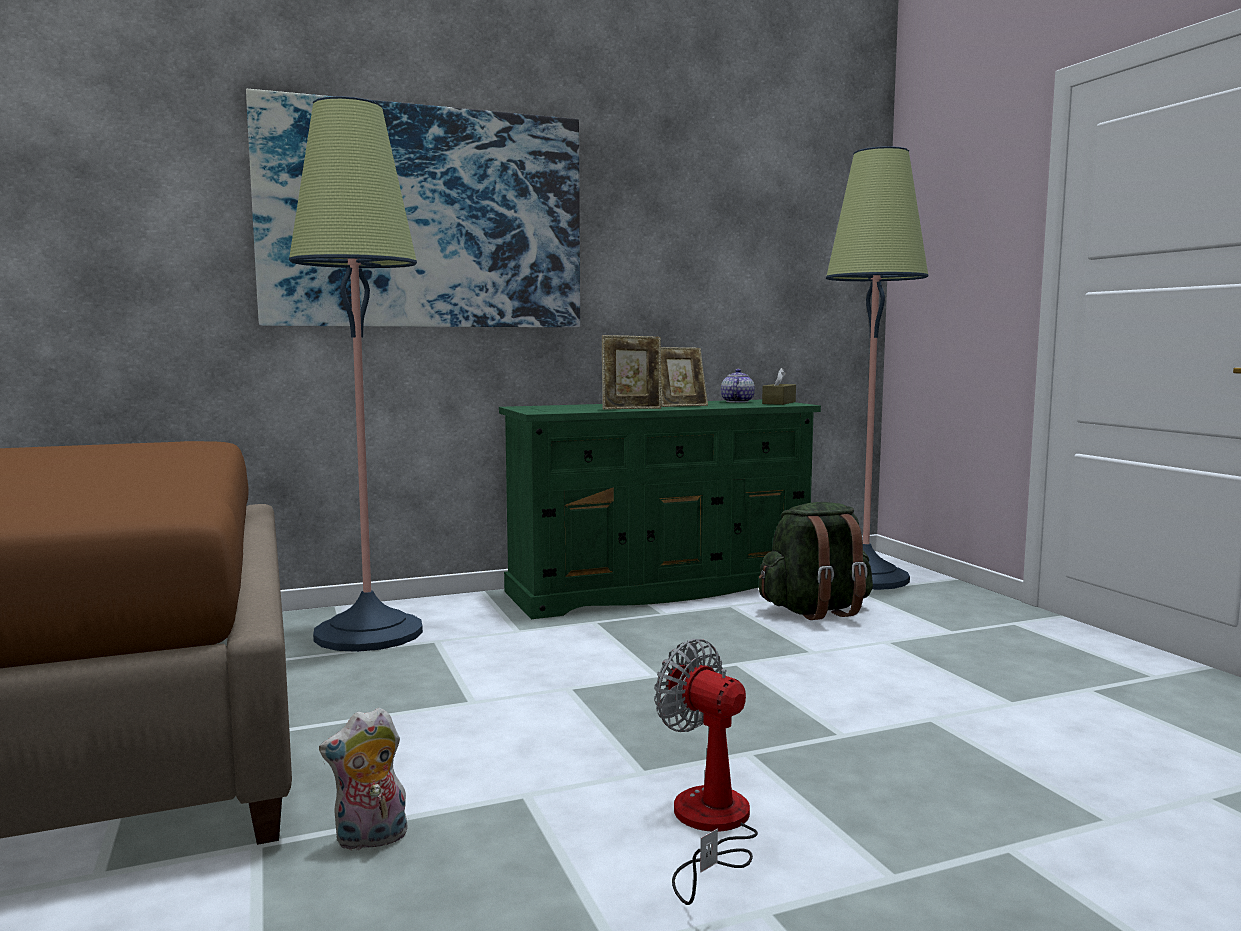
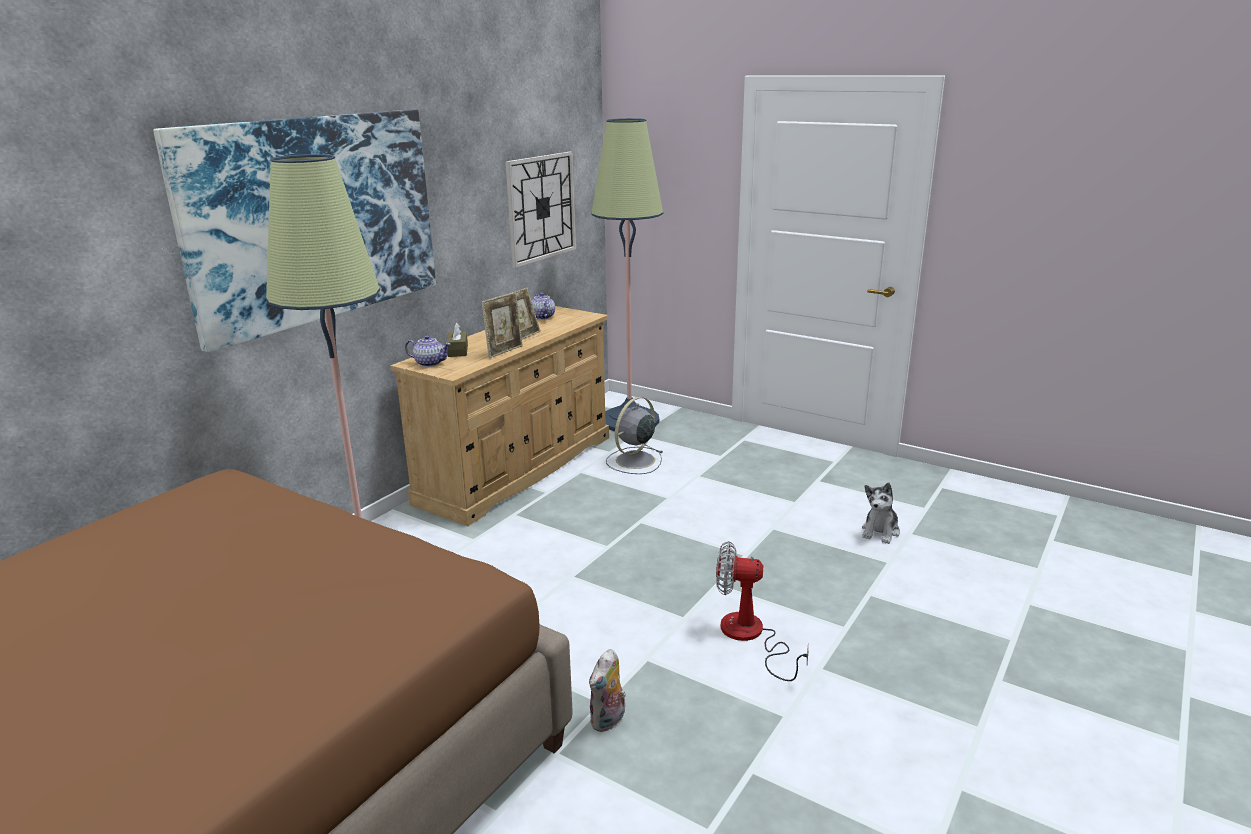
camera: 35 degrees left, 15 degrees up
(536, 408) = (429, 363): none -> teapot
(662, 588) = (517, 468): green dresser -> beige dresser
(769, 273) = (541, 208): none -> wall clock
(779, 403) = (574, 314): brown tissue box -> brown tissue box (458, 351)
(816, 611) = (634, 461): green backpack -> grey fan
(1141, 777) = (880, 531): none -> plush toy

